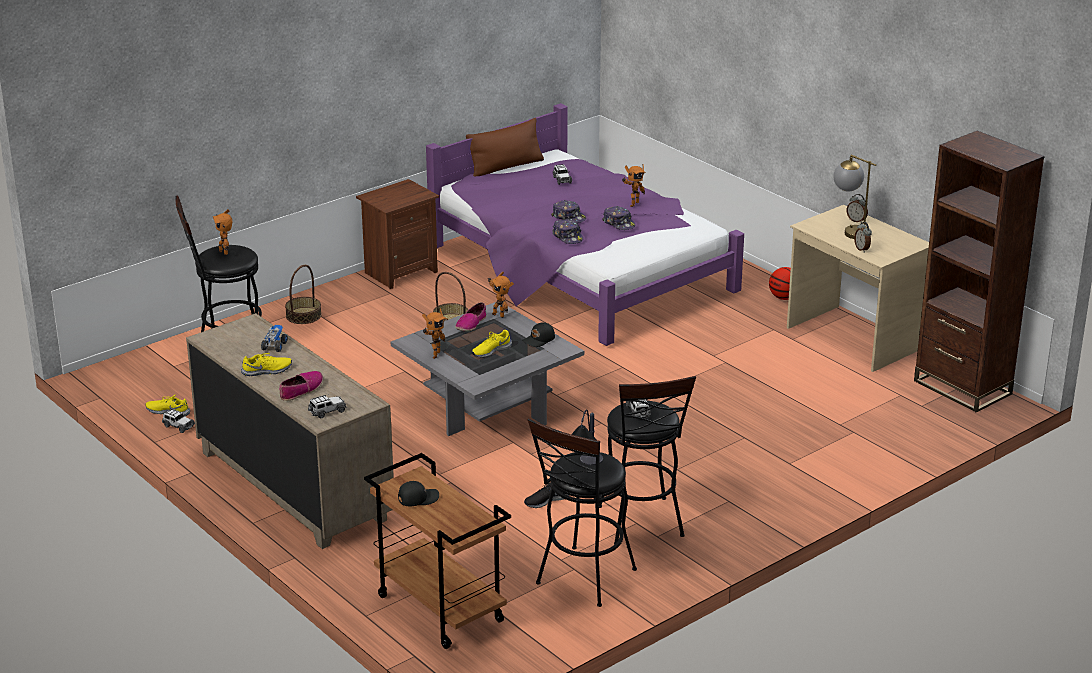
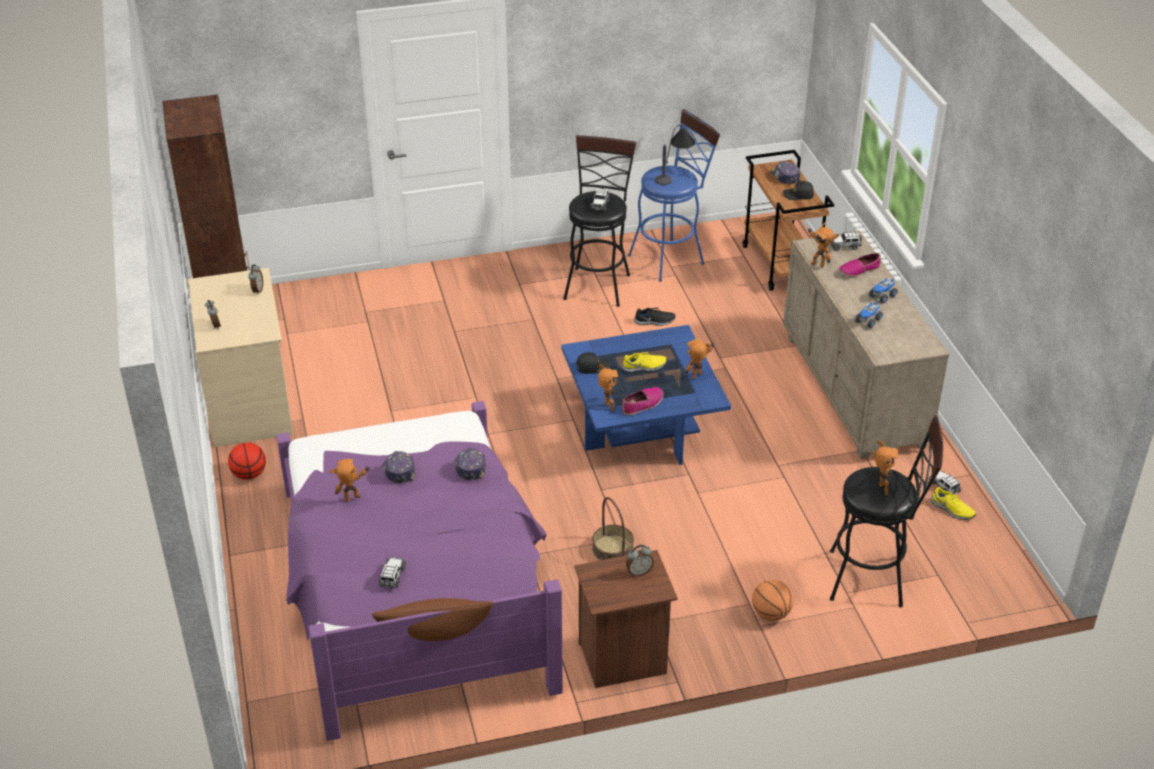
camera: 155 degrees left, 10 degrees up
(267, 371) = (882, 296): yellow shoe -> toy truck
(303, 315) = (770, 614): basket -> basketball
(348, 386) = (818, 264): none -> toy robot
(390, 200) = (639, 572): none -> alarm clock
(488, 405) = (642, 426): grey coffee table -> blue coffee table
(569, 217) = (445, 496): cap -> cap (785, 177)
(582, 580) = (671, 257): black stool -> blue stool
(849, 231) = (238, 315): table lamp -> none

